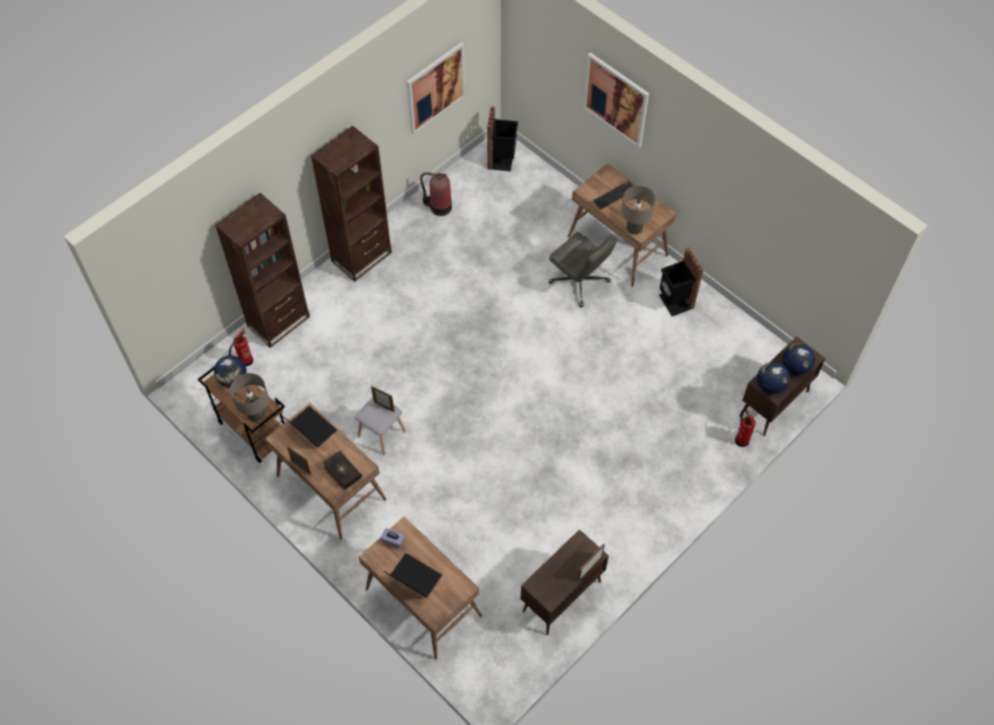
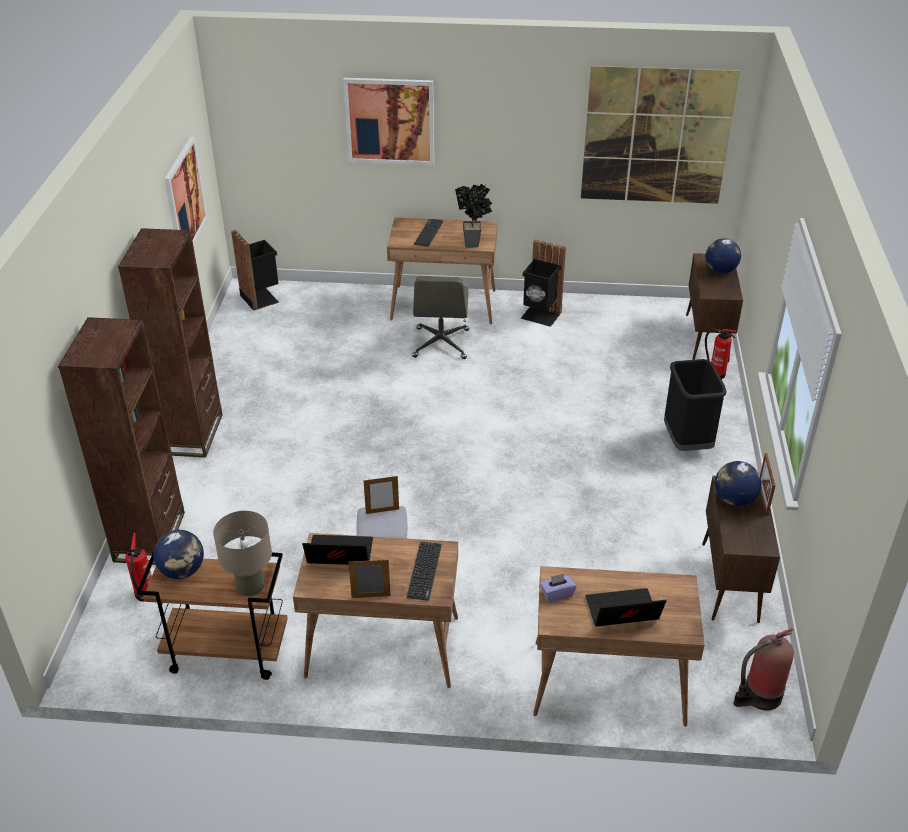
camera: 40 degrees left, 20 degrees down
(342, 472) = (424, 571): book -> keyboard
(439, 207) = (235, 358): fire extinguisher -> fire extinguisher (759, 696)
(580, 282) = (441, 344): grey office chair -> grey office chair turned 90 degrees clockwise
(634, 227) = (474, 245): beige table lamp -> potted plant
(655, 479) = (686, 441): none -> black trash can
(769, 385) = (719, 291): globe -> globe (734, 500)
(800, 235) = (656, 136): none -> picture

